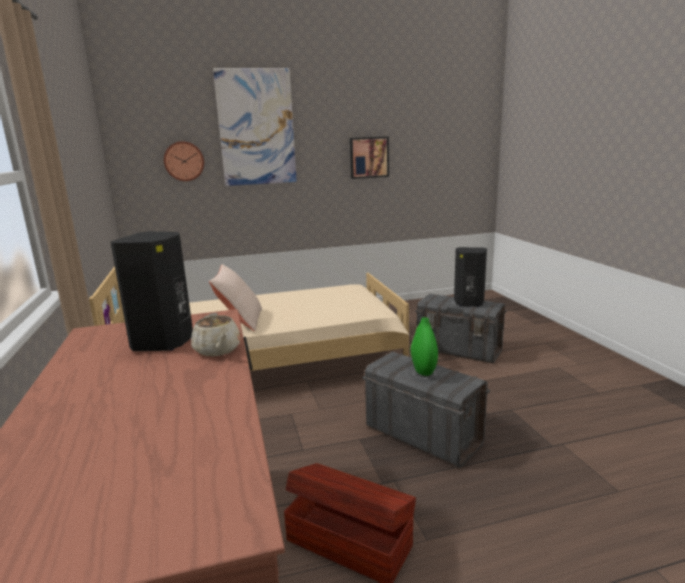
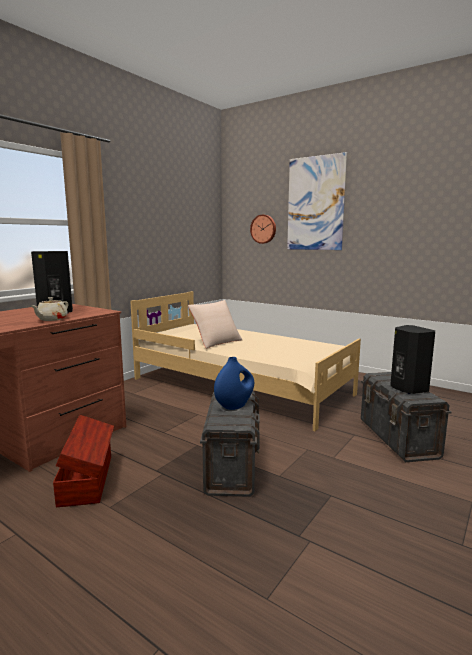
camera: 50 degrees right, 5 degrees down
(368, 157) = (415, 231): picture -> none
(423, 370) = (234, 406): green vase -> blue vase

